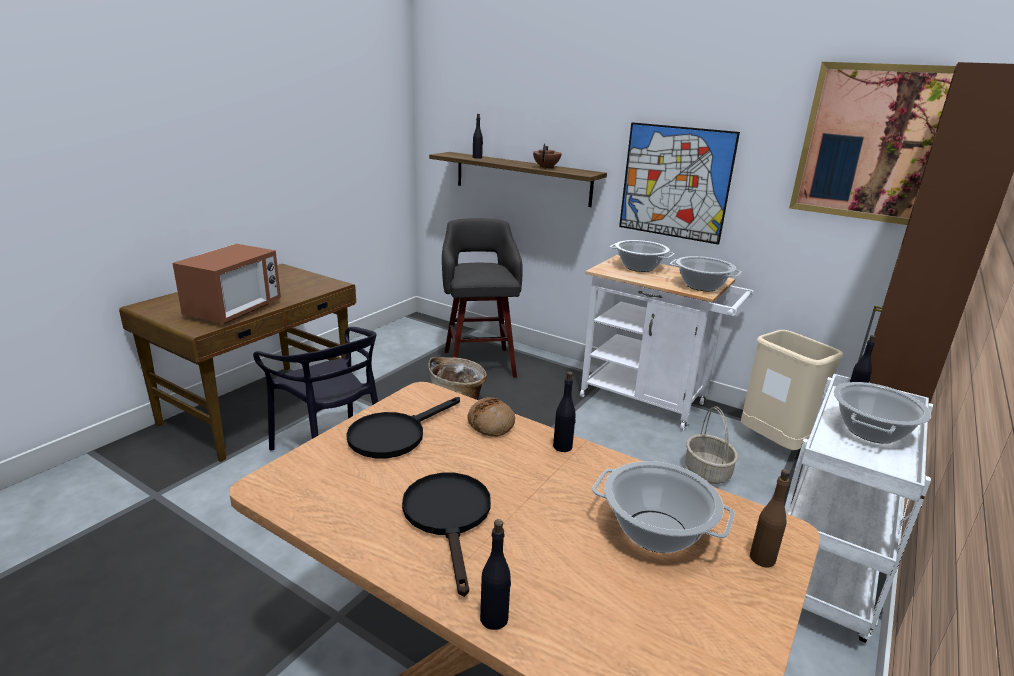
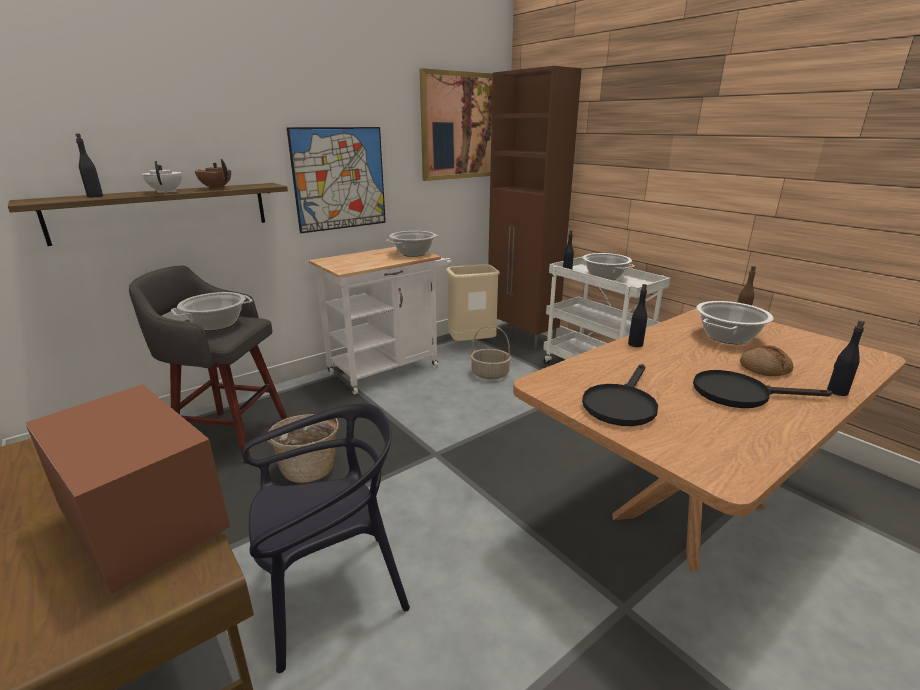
camera: 70 degrees left, 0 degrees up
(394, 435) = (621, 404): black frying pan -> black frying pan turned 60 degrees clockwise
(491, 424) = (601, 362): bread -> bread (764, 368)
(513, 163) = (166, 192): none -> white teapot
(639, 267) = (352, 260): cooking pot -> cooking pot (216, 324)

